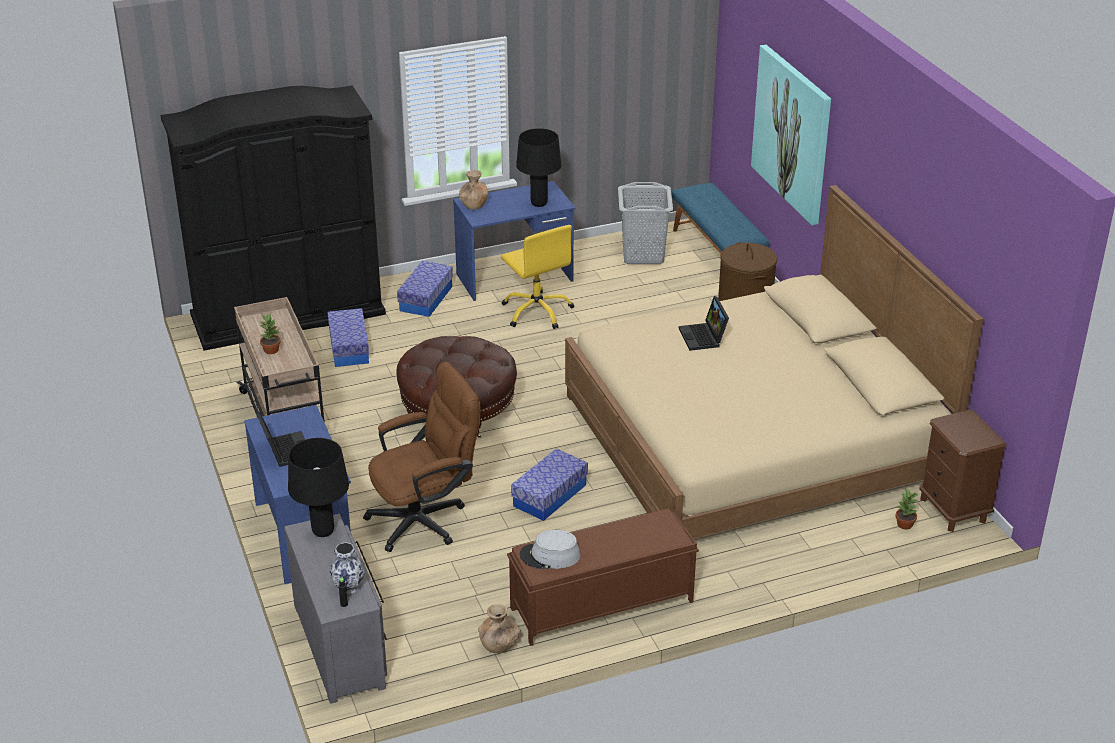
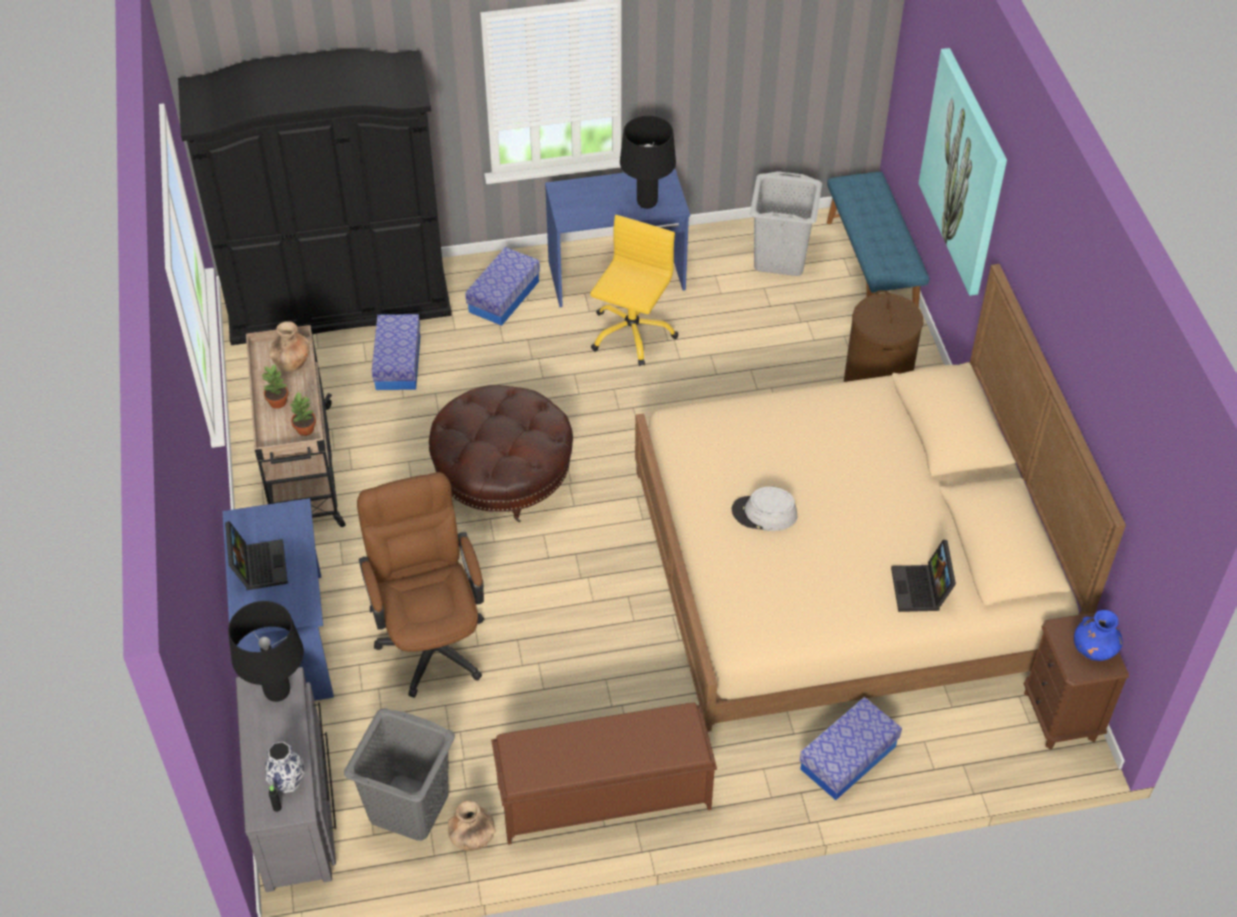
camera: 10 degrees right, 15 degrees up
(426, 519) = (431, 637): brown office chair -> brown office chair turned 90 degrees counterclockwise
(438, 632) = (408, 807): none -> grey laundry basket
(474, 205) = (567, 196): brown vase -> brown vase (292, 362)
(537, 311) = (631, 333): yellow office chair -> yellow office chair turned 135 degrees counterclockwise
(549, 495) = (581, 622): storage box -> storage box (848, 758)
(550, 556) = (537, 756): grey hat -> grey hat (764, 514)
(704, 337) = (798, 445): laptop -> laptop (921, 590)
(904, 525) = (995, 730): potted plant -> potted plant (305, 429)
(975, 432) = (1094, 650): none -> blue vase

